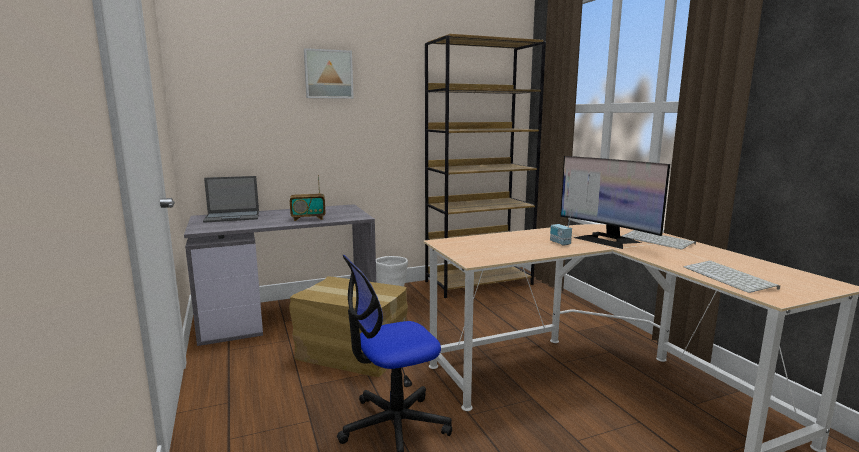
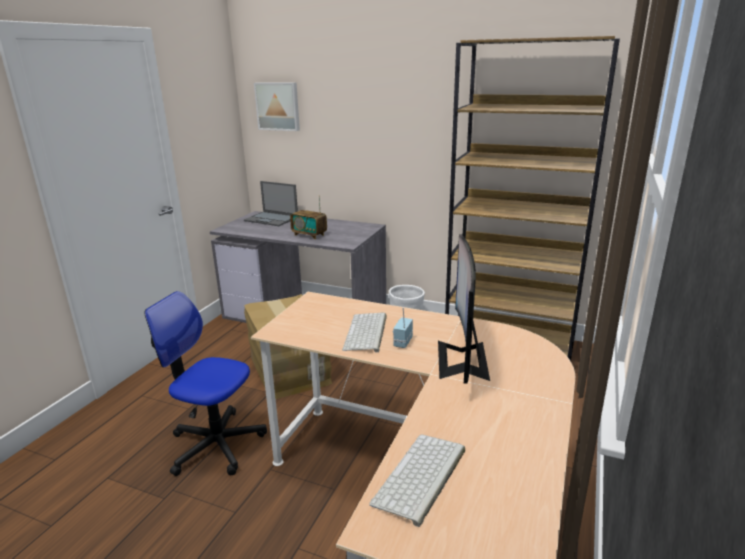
camera: 45 degrees right, 10 degrees up
(328, 74) = (364, 86): picture -> picture (278, 106)
(658, 240) = (522, 387): keyboard -> keyboard (366, 333)

